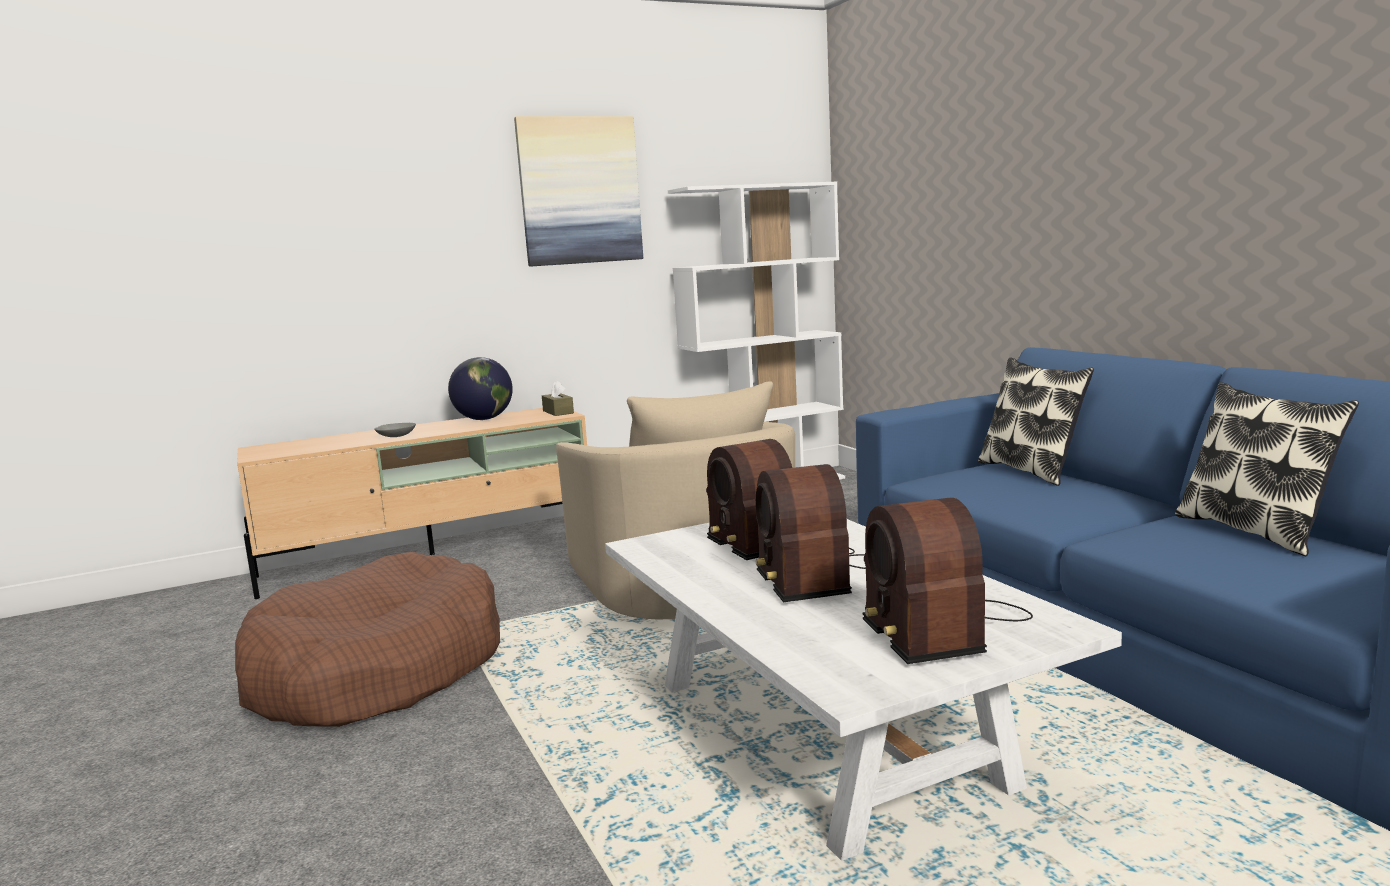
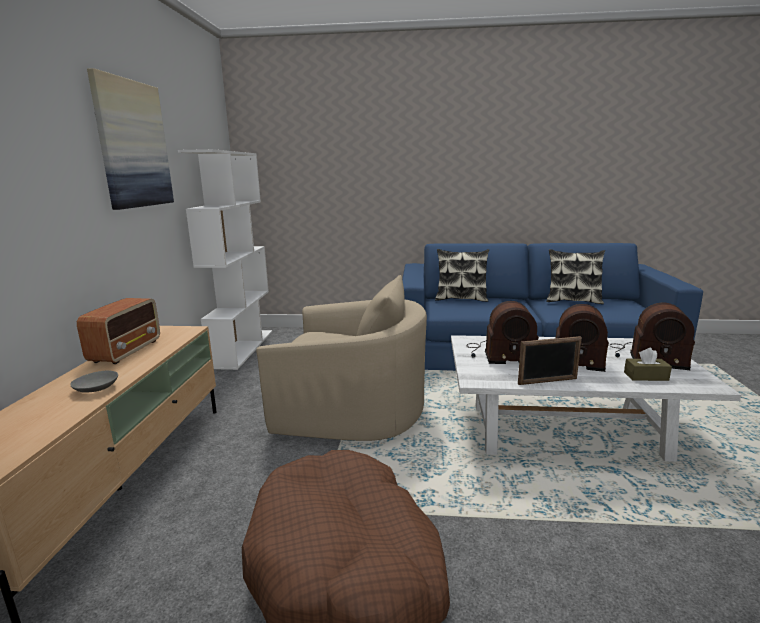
camera: 60 degrees left, 5 degrees up
(484, 419) = (127, 351): globe -> radio
(558, 412) = (175, 329): brown tissue box -> brown tissue box (646, 376)
(689, 578) = (547, 381): none -> picture frame

